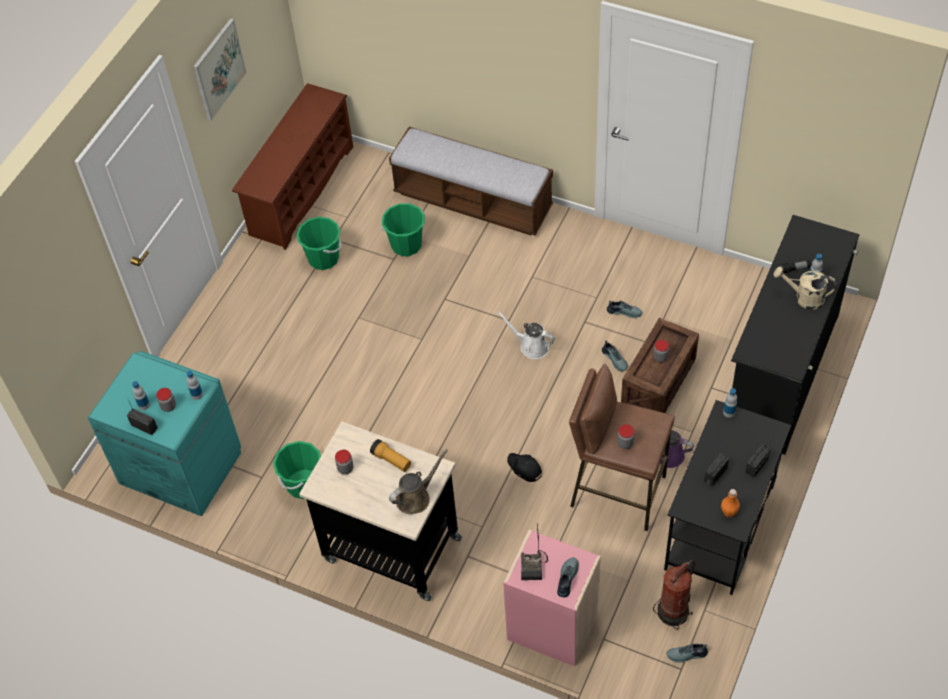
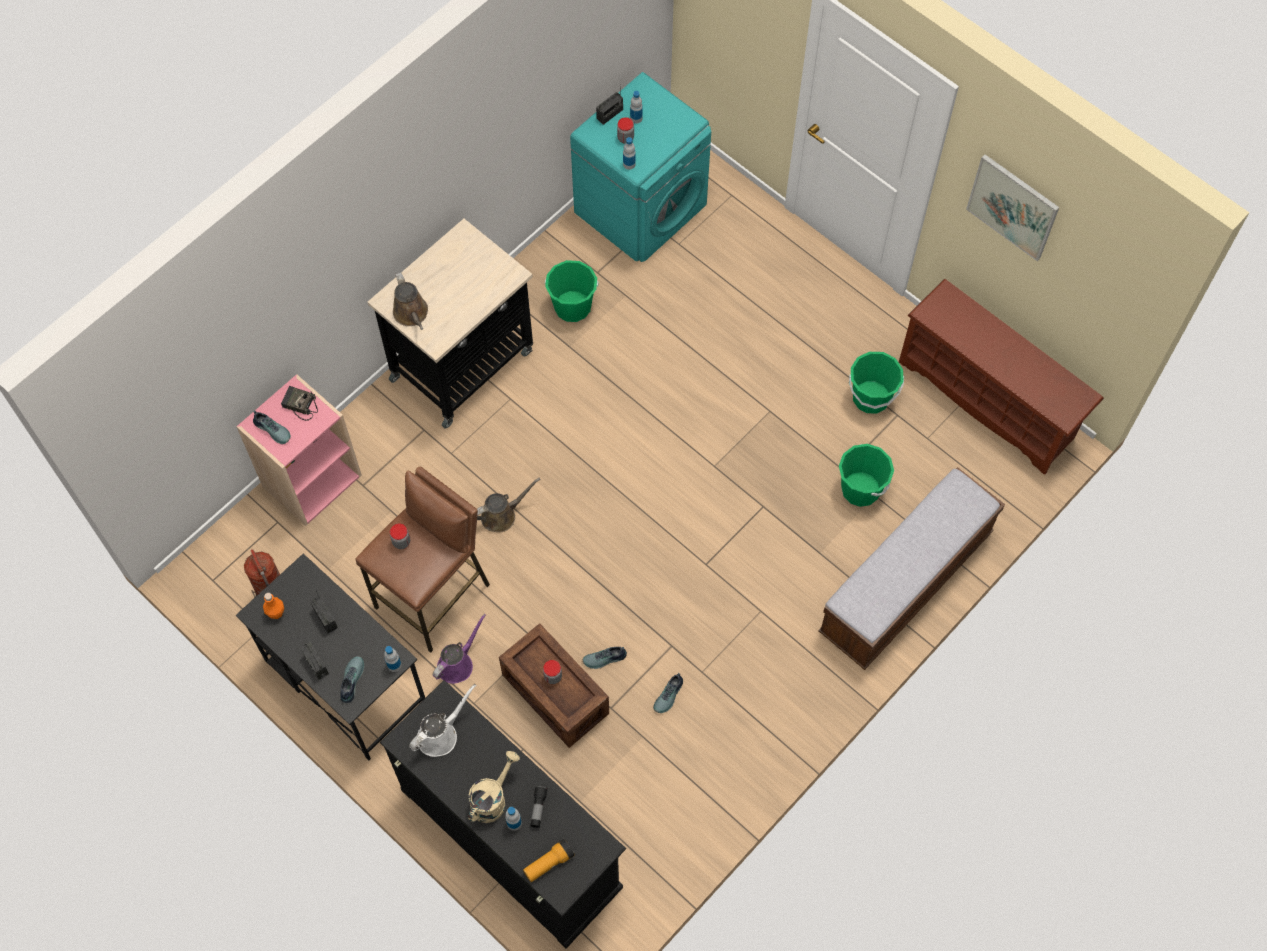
camera: 105 degrees right, 10 degrees up
(345, 468) = (473, 263): jar -> none
(391, 460) = (464, 305): flashlight -> flashlight (548, 863)
(524, 468) = (501, 515): black cap -> brown watering can
(531, 346) = (659, 576): white watering can -> white watering can (440, 734)
(687, 655) = (223, 591): shoe -> shoe (351, 680)

